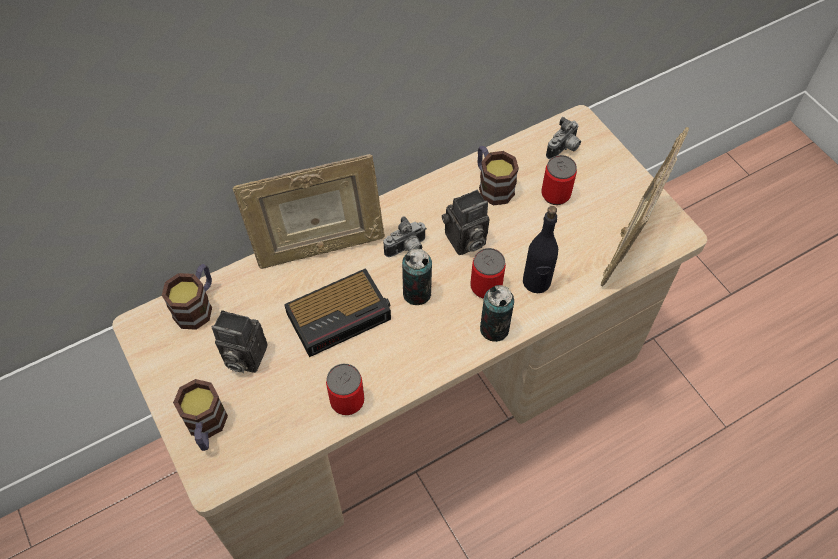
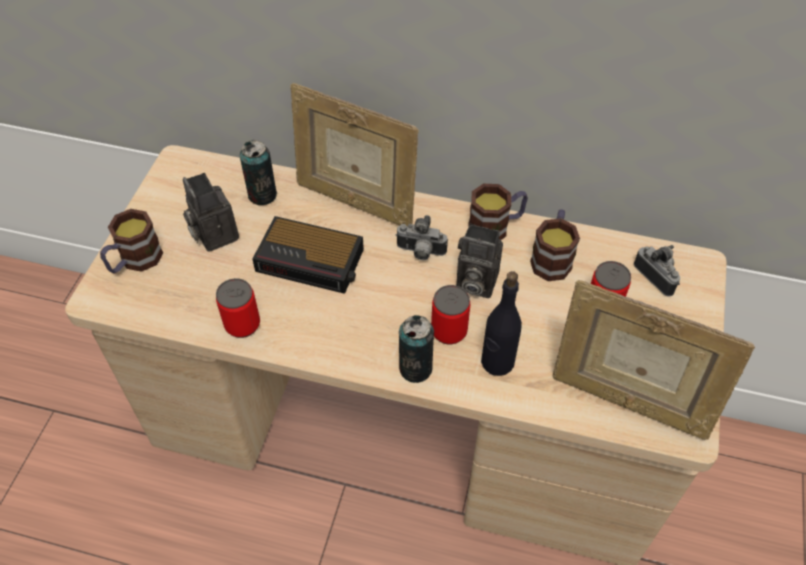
camera: 45 degrees right, 5 degrees down
(197, 305) = (227, 176): mug -> mug (496, 226)
(417, 293) = (387, 291): can -> can (262, 195)
(564, 149) = (657, 276): camera -> camera turned 120 degrees counterclockwise
(630, 242) = (627, 400): picture frame -> picture frame turned 135 degrees counterclockwise

